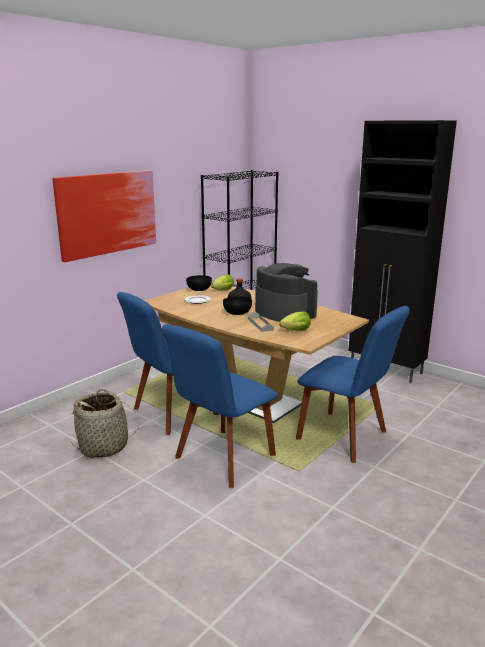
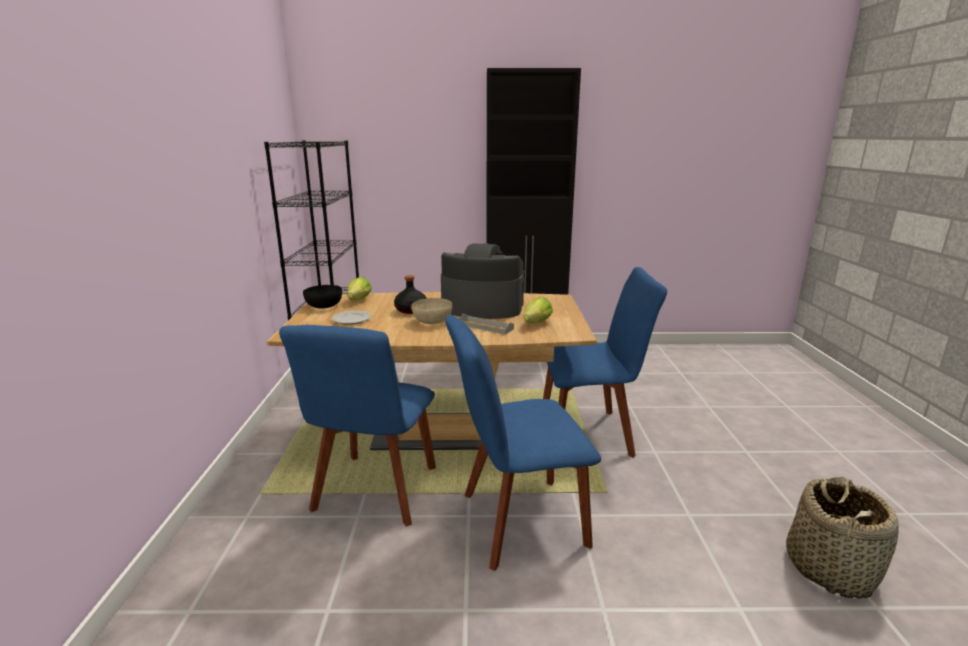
camera: 40 degrees left, 0 degrees up
(104, 446) = (340, 594): basket -> basket (830, 568)
(107, 213) = (170, 201): picture -> none
(222, 459) = (517, 521): blue chair -> blue chair turned 75 degrees clockwise
(237, 313) = (432, 321): black bowl -> beige bowl

